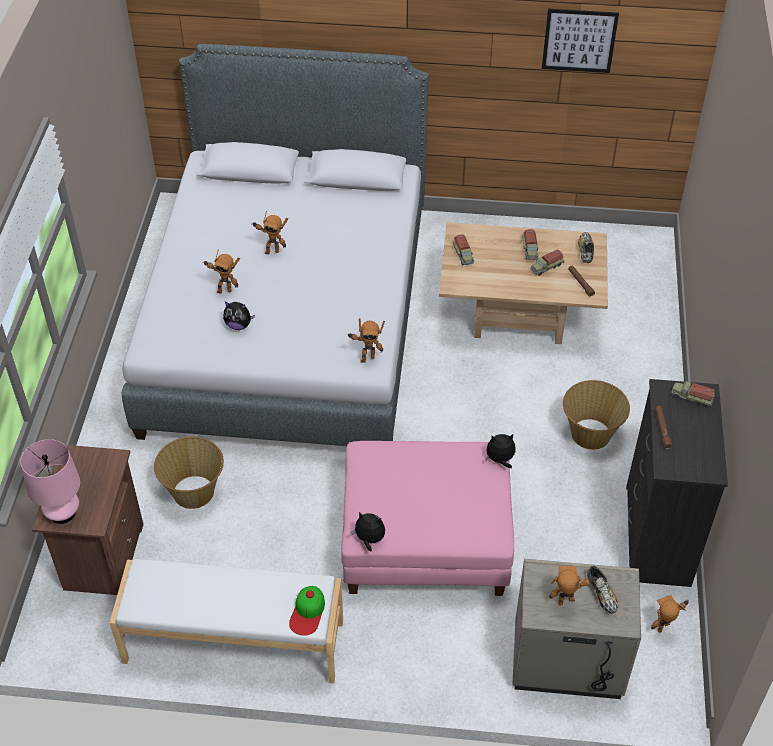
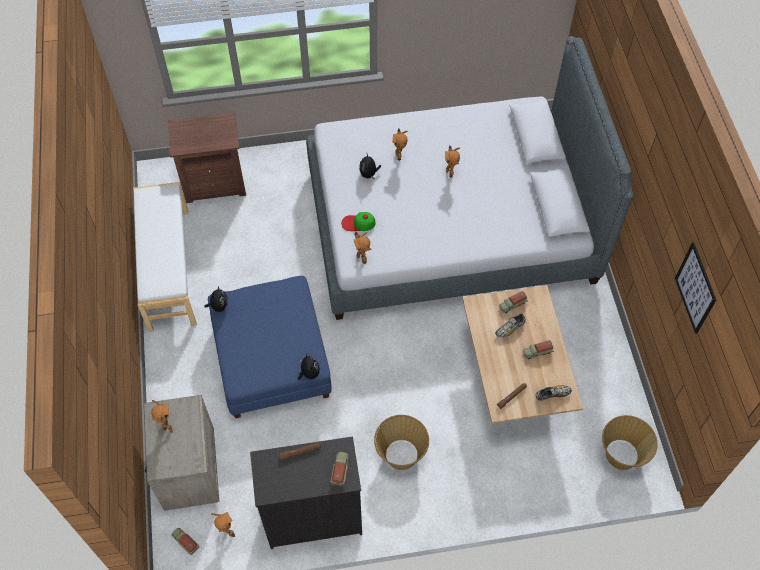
camera: 75 degrees right, 10 degrees up
(63, 513) = (182, 130): pink table lamp -> none
(194, 492) = (277, 214): basket -> basket (621, 455)
(307, 612) = (154, 285): cap -> cap (358, 223)
(425, 540) = (271, 359): pink ottoman -> blue ottoman
(546, 267) = (521, 367): toy truck -> toy truck (185, 542)
(601, 594) = (179, 450): shoe -> shoe (510, 329)

